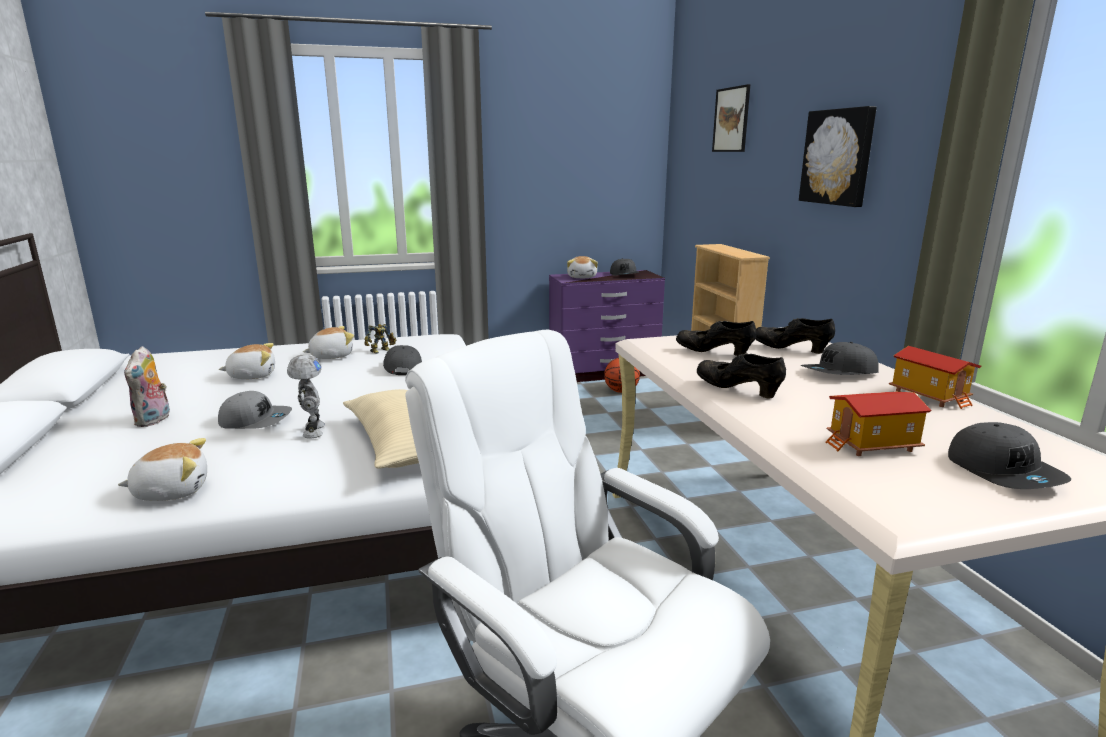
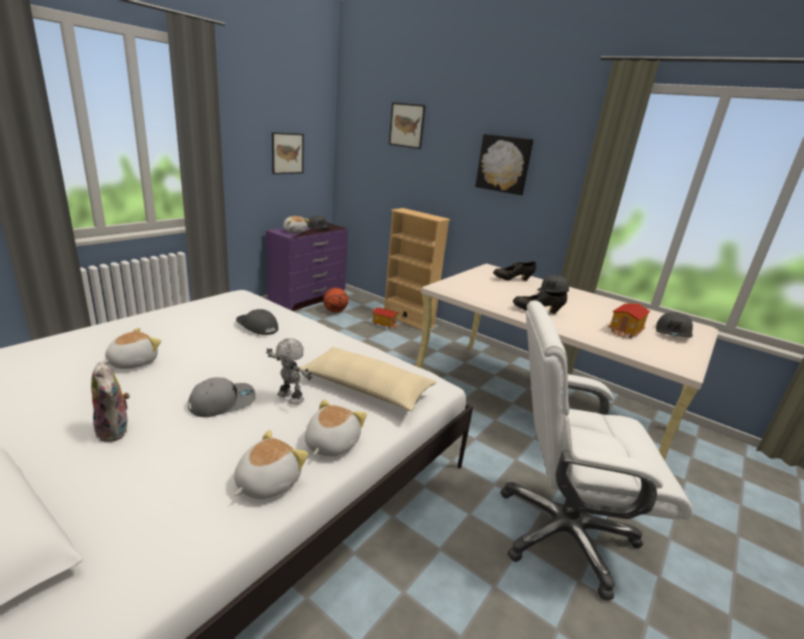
camera: 40 degrees left, 5 degrees up
(331, 356) = (175, 328): plush toy -> plush toy (330, 444)
(381, 351) = (213, 315): toy robot -> none
(586, 176) = (287, 153): none -> picture
(714, 353) = (486, 288): black shoe -> none
(930, 396) = (599, 299): toy house -> toy house (384, 324)
(1003, 471) = (673, 333): grey cap -> grey cap turned 75 degrees clockwise

